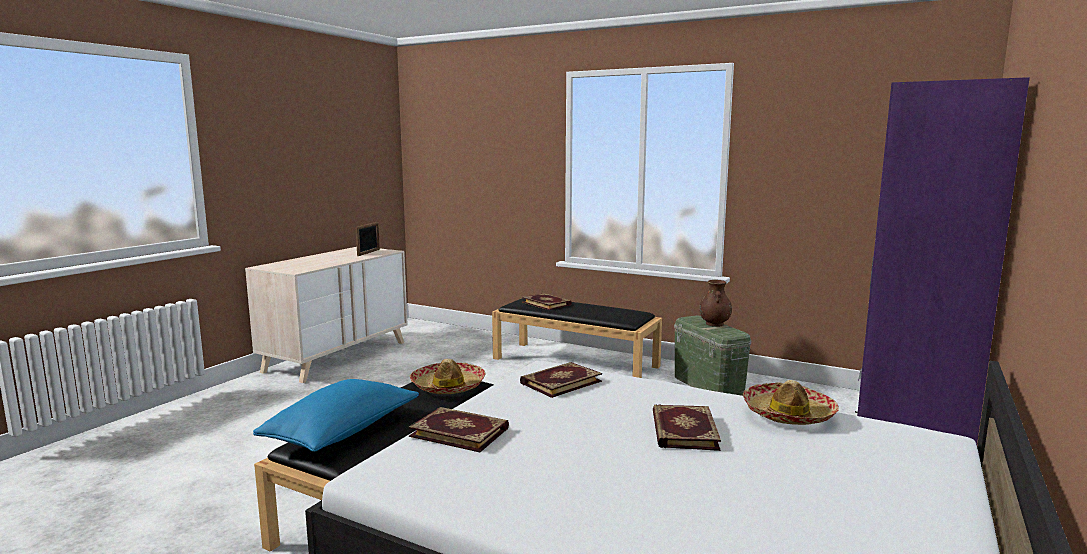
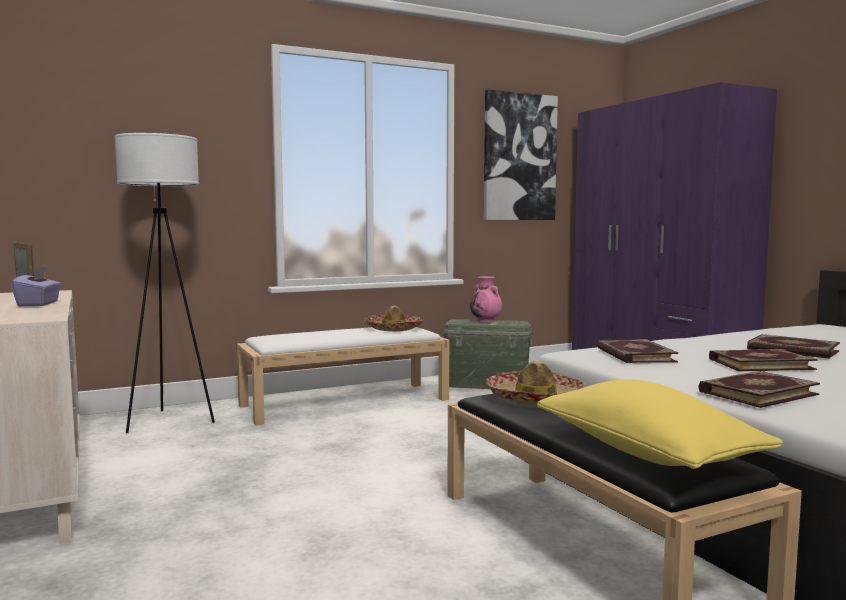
camera: 55 degrees left, 5 degrees down
(341, 260) = (39, 304): none -> purple tissue box
(343, 433) = (646, 453): blue pillow -> yellow pillow
(469, 341) = (169, 422): none -> white floor lamp
(547, 303) = (304, 336): book -> book (760, 364)
(576, 362) = (346, 402): black bench -> white bench
(714, 324) = (486, 321): brown vase -> pink vase
(788, 414) = (771, 332): hat -> hat (394, 329)
(813, 154) = (519, 157): none -> picture

